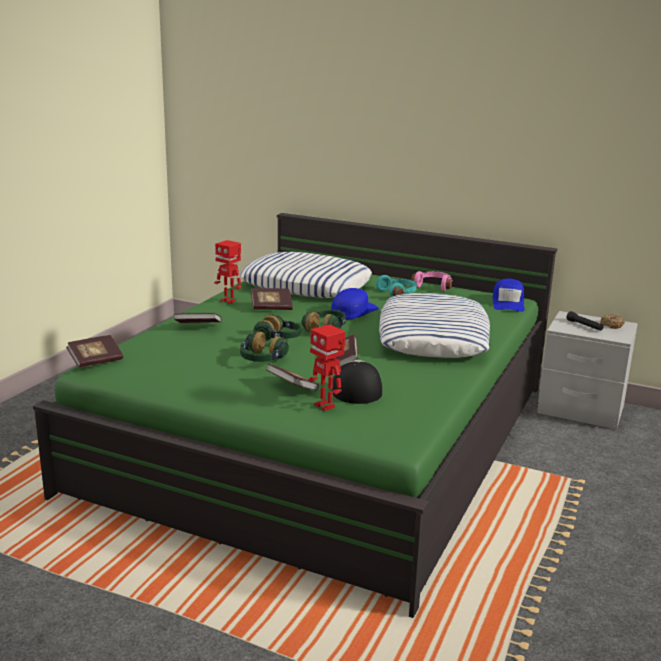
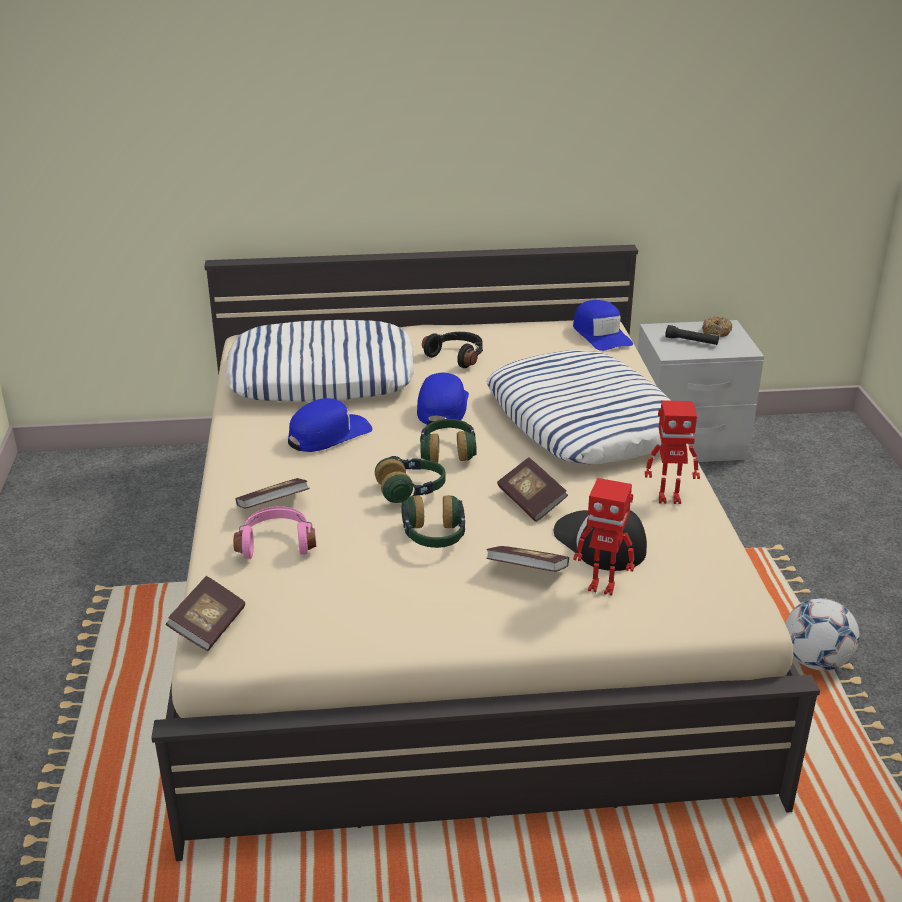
camera: 30 degrees left, 10 degrees up
(229, 301) = (252, 439): toy robot -> toy robot (668, 498)
(271, 307) = (329, 434): book -> blue cap
(329, 435) = (451, 589): green bed -> beige bed
(398, 293) = (457, 356): turquoise headphones -> black headphones
(434, 286) = (484, 329): pink headphones -> pink headphones (276, 542)
(533, 549) = (815, 661): none -> football

